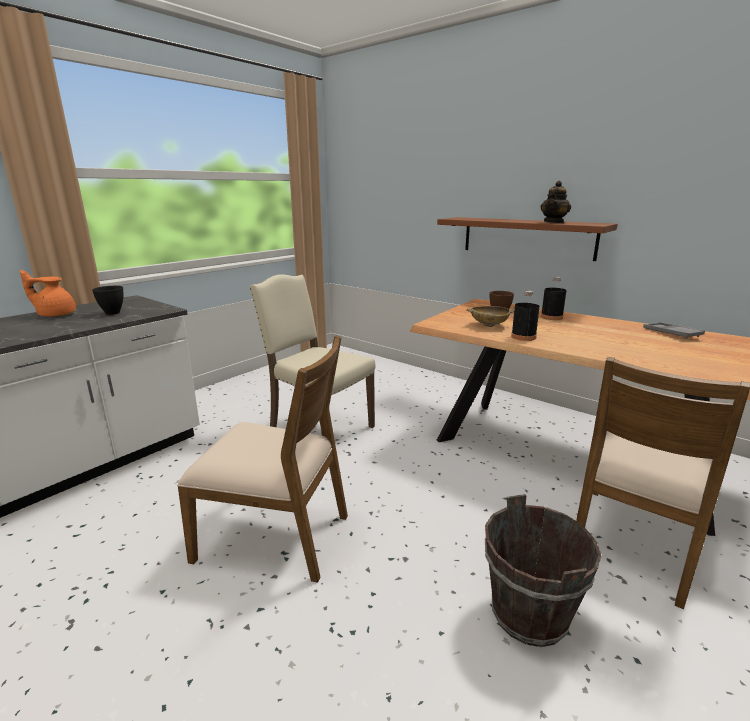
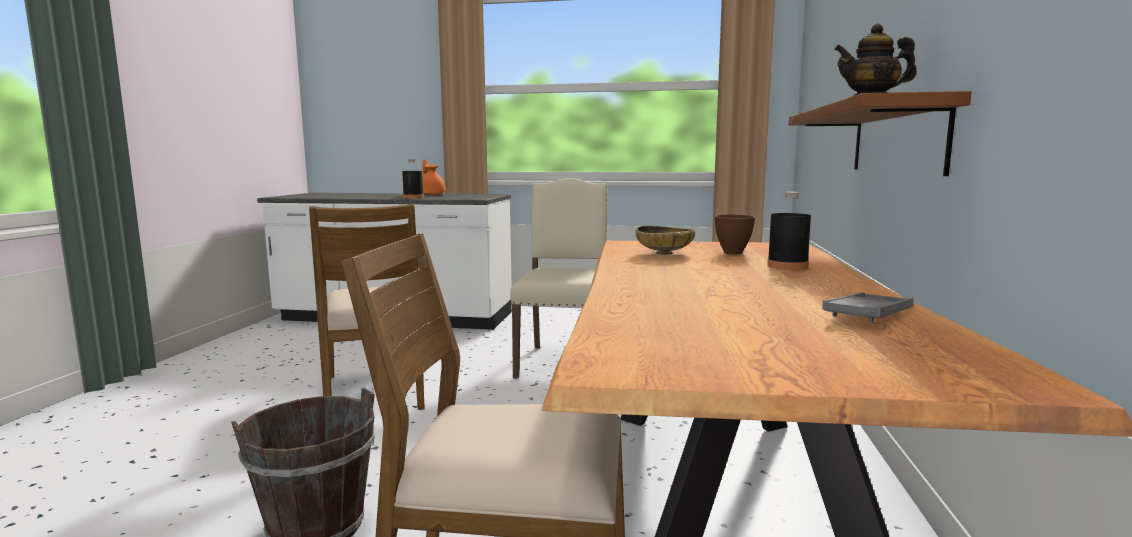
camera: 60 degrees right, 10 degrees down
(112, 313) = (450, 197): black bowl -> none
(523, 337) = (637, 264): black bottle -> black bottle (413, 197)

